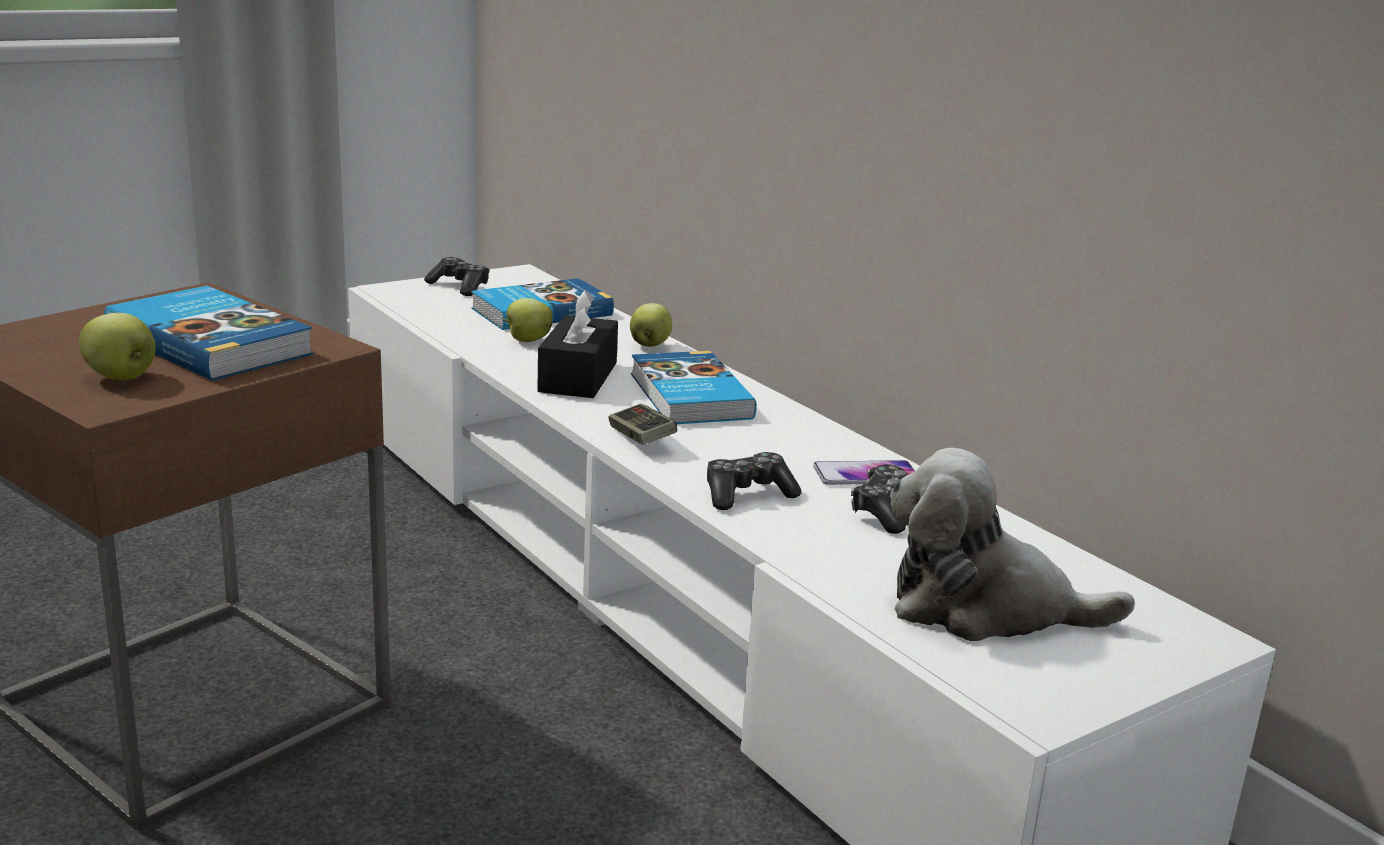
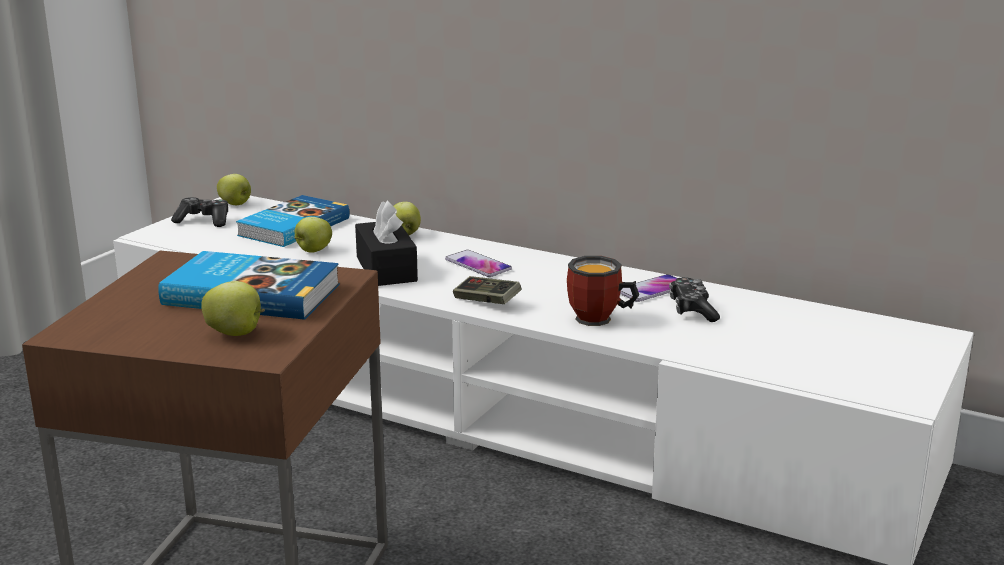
camera: 25 degrees left, 0 degrees up
(515, 277) = (236, 204): none -> apple
(688, 396) = (478, 265): book -> phone
(747, 494) = (599, 320): game controller -> mug
(984, 608) = (813, 352): plush toy -> none

